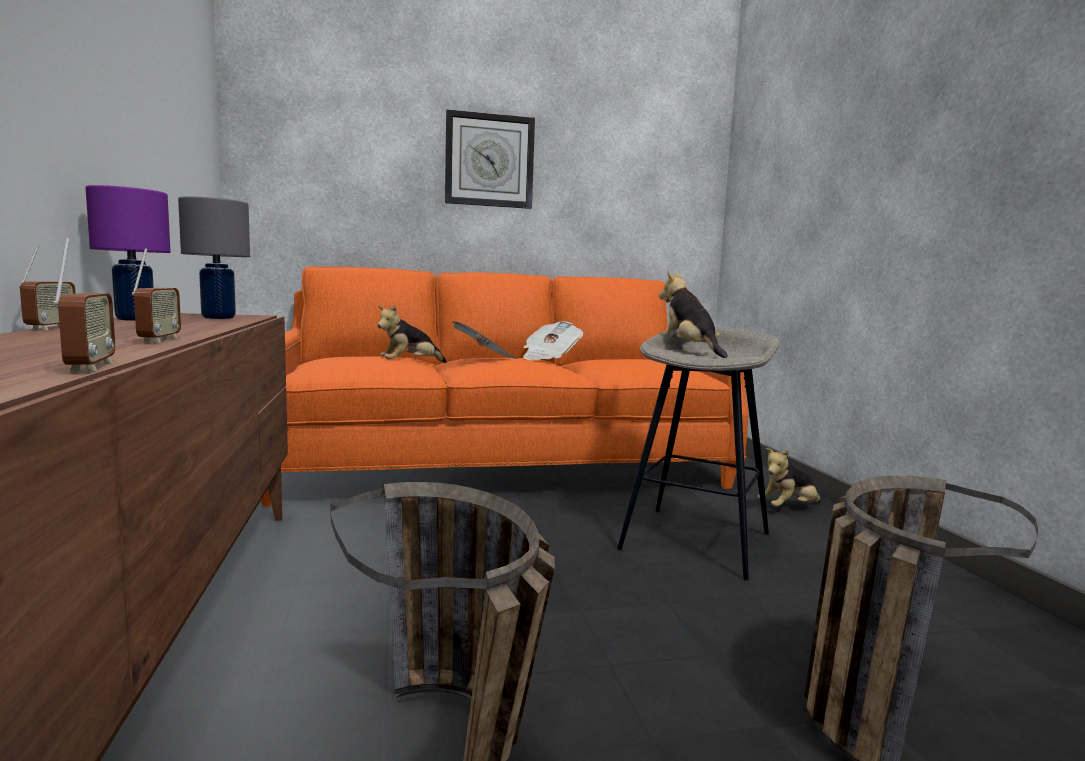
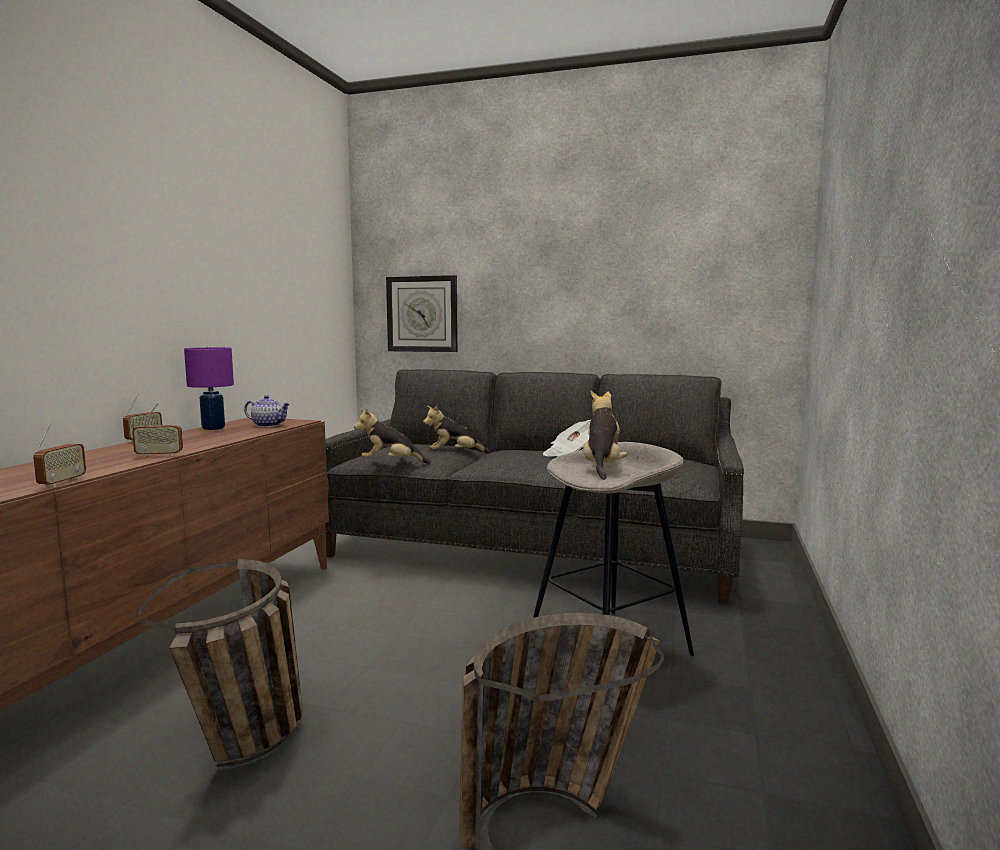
camera: 30 degrees right, 0 degrees up
(159, 340) = (159, 455): radio -> radio turned 60 degrees clockwise
(217, 318) = (268, 425): grey table lamp -> teapot
(484, 358) = (505, 453): newspaper -> none
(489, 161) = (553, 269): wall clock -> wall clock (422, 314)
(500, 465) = (532, 547): orange sofa -> grey sofa
(788, 508) = (759, 635): plush toy -> plush toy (391, 463)

